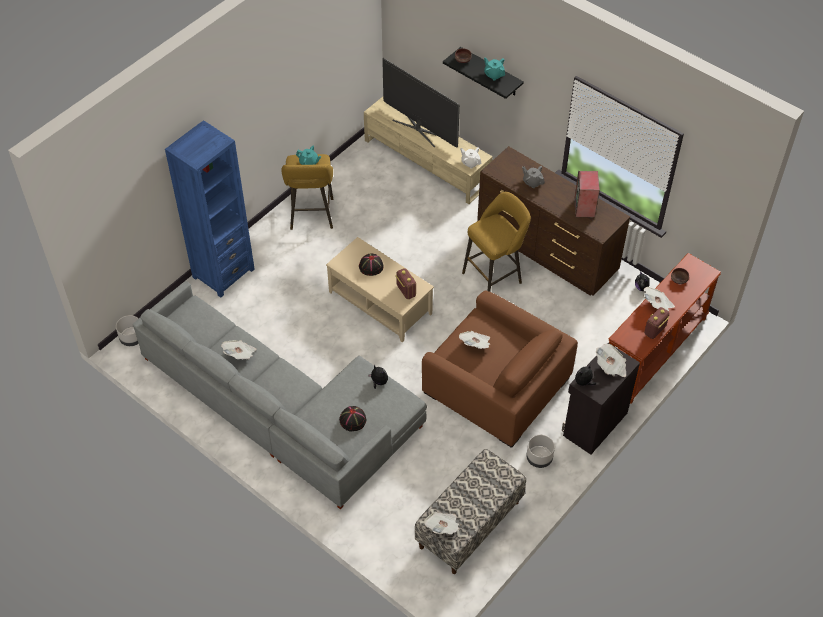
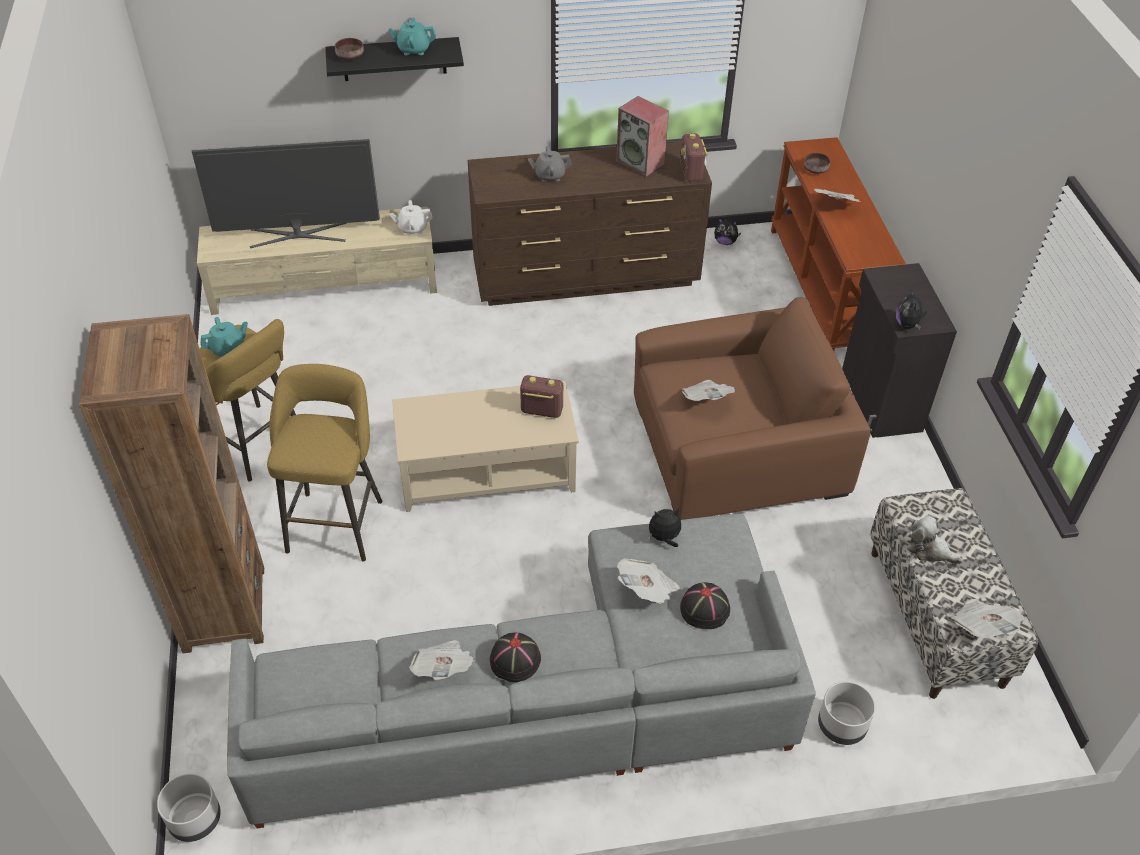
camera: 50 degrees left, 5 degrees down
(223, 273) = (224, 609): blue bookcase -> brown bookcase
(371, 266) = (459, 418): black hat -> black hat (515, 660)
(470, 483) = (929, 550): none -> plush toy
(494, 276) = (572, 341): yellow stool -> yellow stool (336, 521)
(539, 458) = (888, 481): grey planter -> grey planter (841, 726)
(611, 367) = (903, 288): newspaper -> newspaper (647, 590)
(654, 330) = (872, 229): radio -> radio (691, 173)

